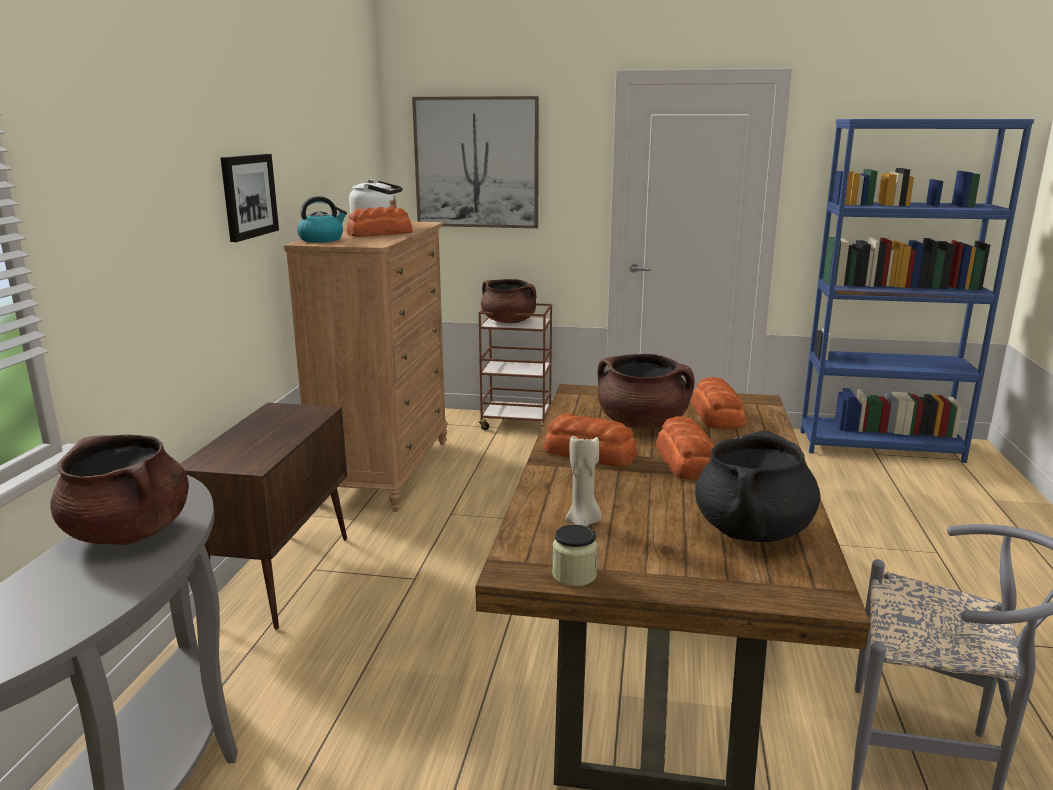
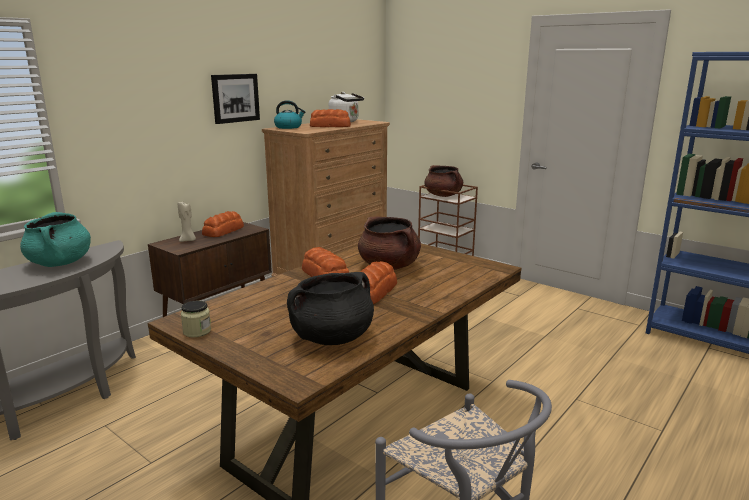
camera: 30 degrees right, 0 degrees up
(129, 533) = (60, 263): brown cooking pot -> turquoise cooking pot
(476, 163) = (438, 83): picture -> none
(583, 522) = (251, 309): beige candle -> beige candle (188, 240)
(717, 414) = (449, 270): bread -> bread (224, 231)

